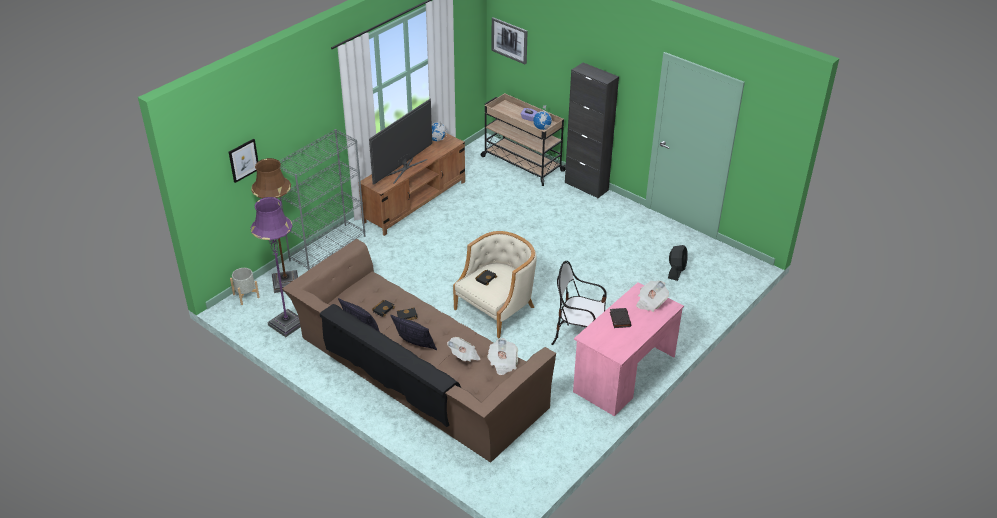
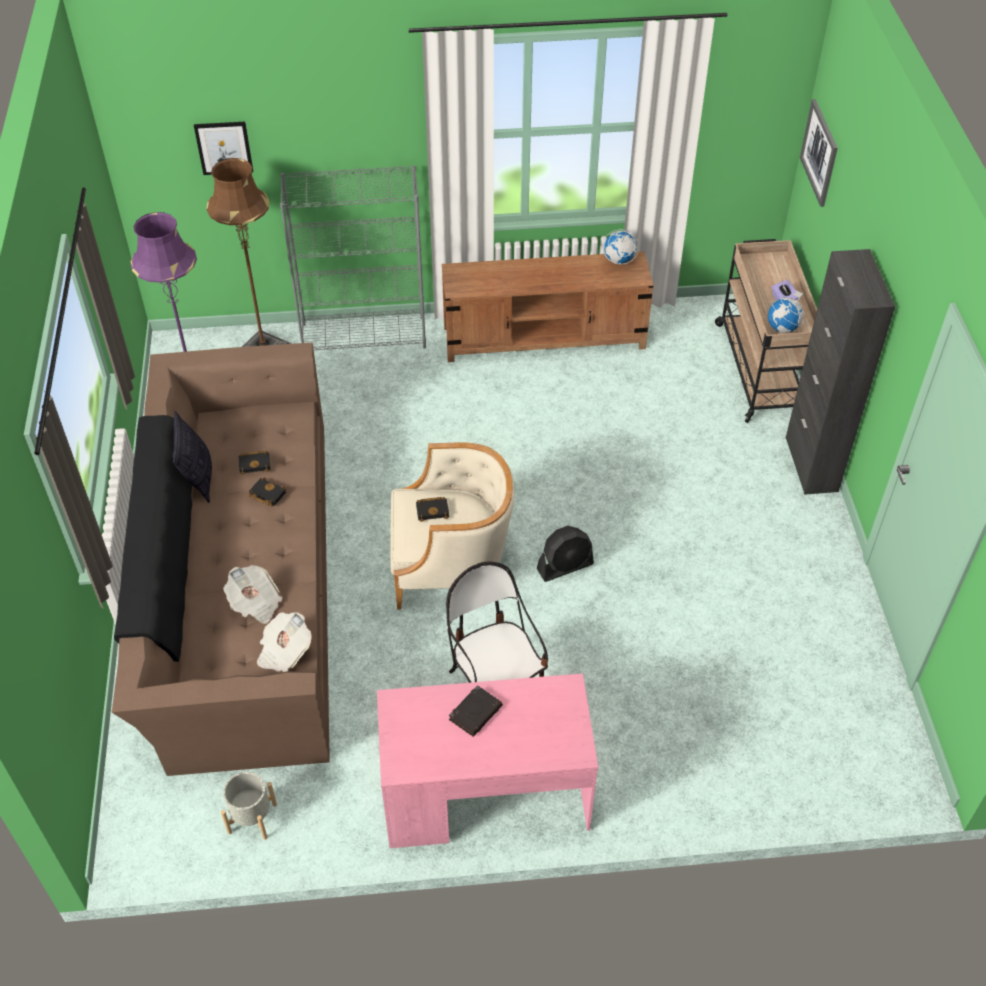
camera: 45 degrees right, 10 degrees up
(246, 296) = (205, 341): grey planter -> grey planter (252, 818)
(404, 168) = (521, 278): television -> none
(414, 346) = (223, 544): pillow -> none
(650, 302) = (555, 721): newspaper -> none
(676, 271) = (775, 695): black fan -> black fan (565, 566)

